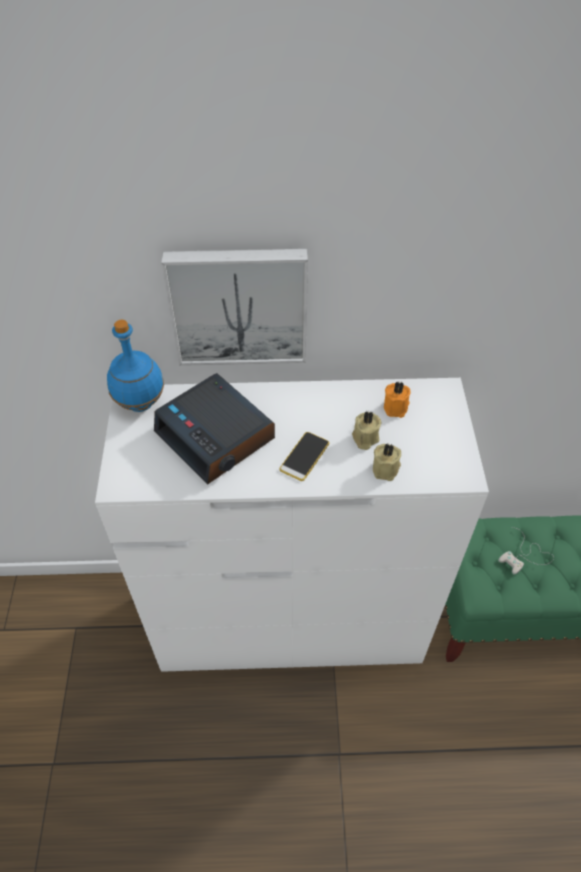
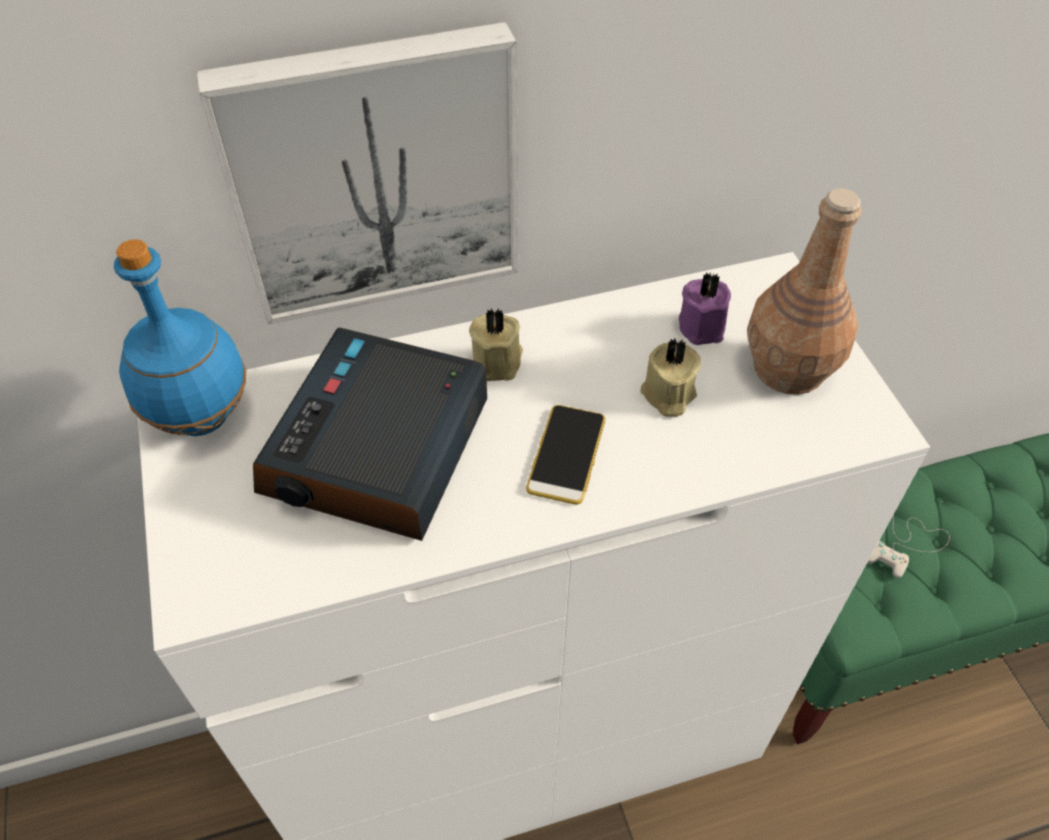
camera: 15 degrees left, 0 degrees up
(216, 436) = (378, 450): alarm clock -> alarm clock turned 75 degrees clockwise
(386, 469) = (730, 444): beige candle -> beige candle (499, 361)
(396, 407) = (703, 326): orange candle -> purple candle
(432, 438) = (790, 369): none -> brown bottle

